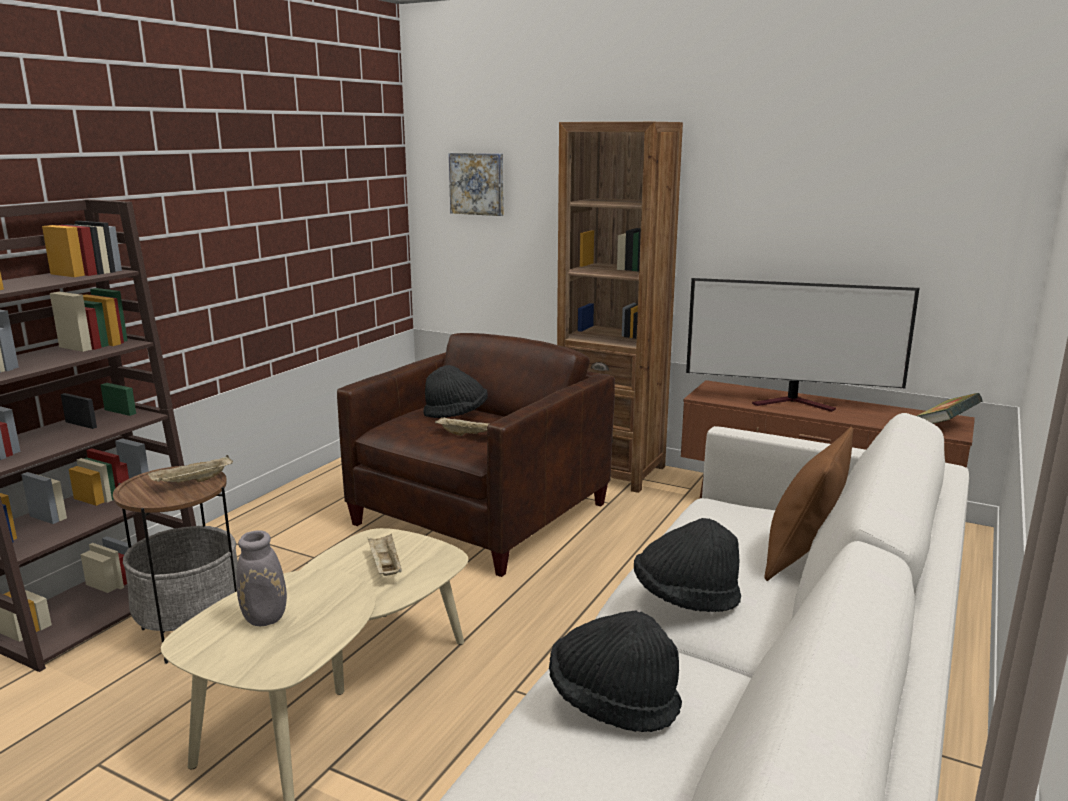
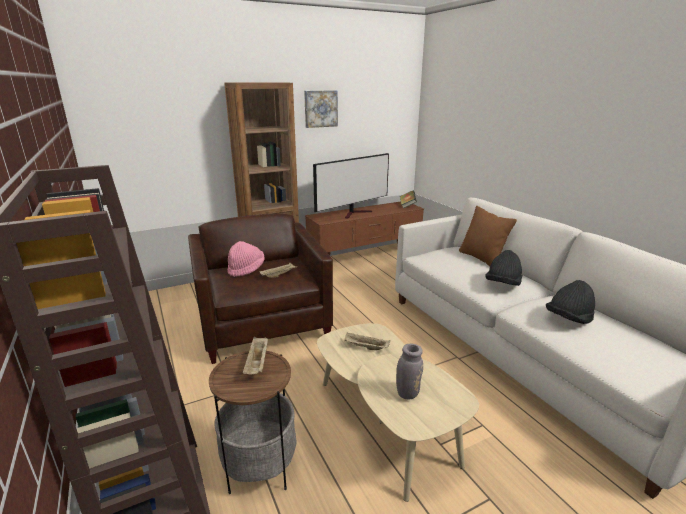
camera: 55 degrees left, 5 degrees up
(456, 414) = (246, 269): black hat -> pink hat
(477, 183) = (140, 125): picture -> picture (320, 109)

